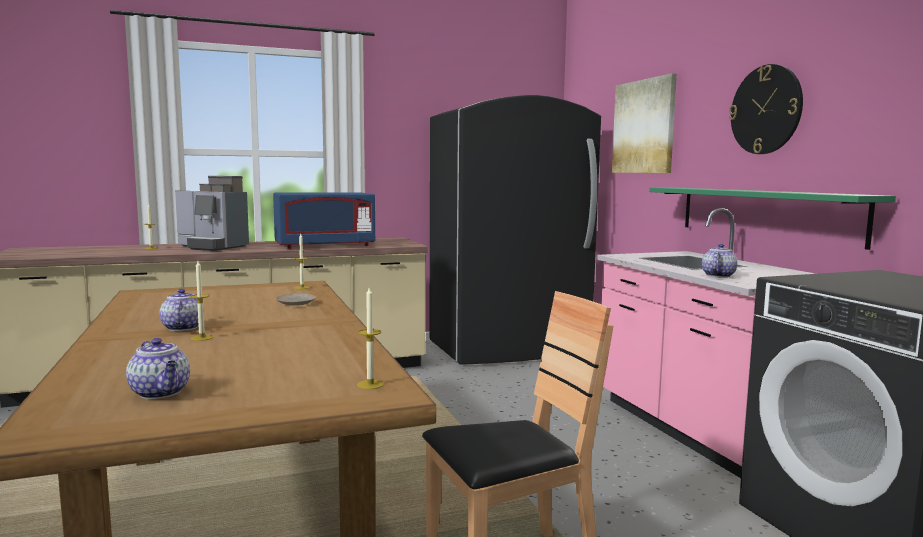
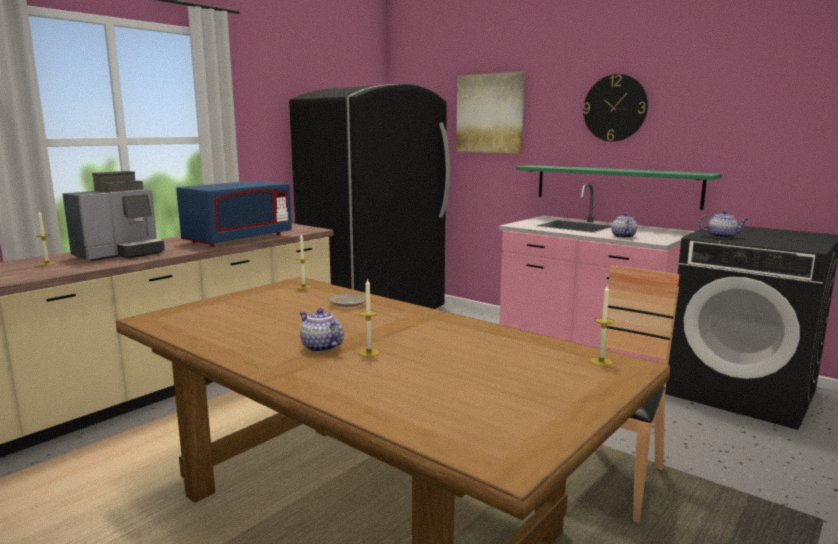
camera: 30 degrees left, 5 degrees up
(161, 393) = (489, 406): teapot -> teapot (722, 237)
(213, 247) = (121, 254): coffee machine -> coffee machine turned 45 degrees counterclockwise

